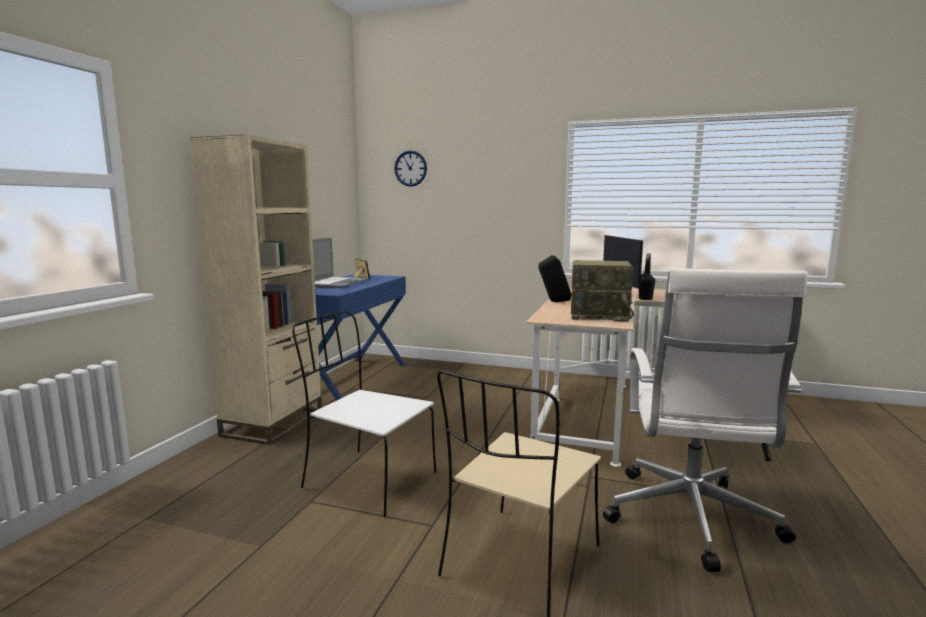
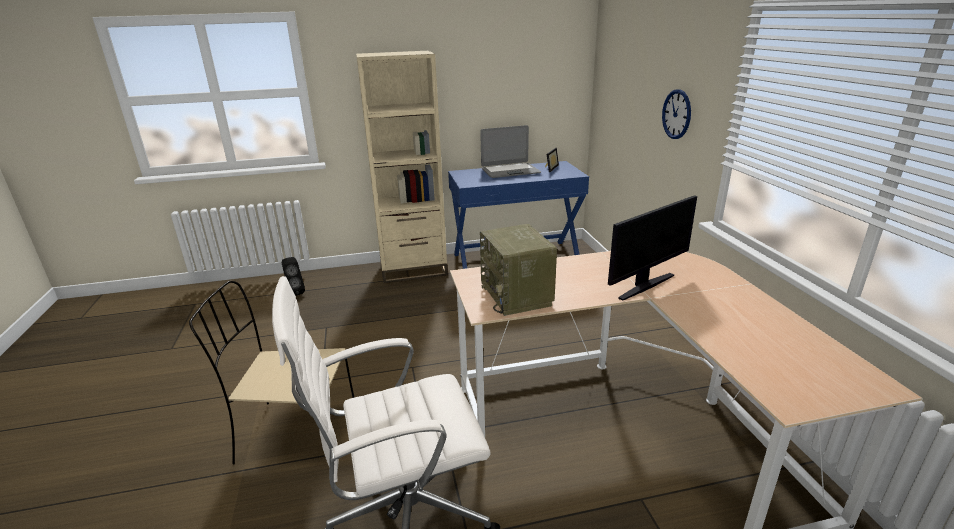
camera: 60 degrees right, 15 degrees up
(367, 480) = (363, 334): white chair -> none
(410, 168) = (622, 53): wall clock -> wall clock (676, 114)
(554, 302) = (563, 260): black speaker -> black speaker (295, 292)
(645, 299) = (669, 303): black bottle -> none

